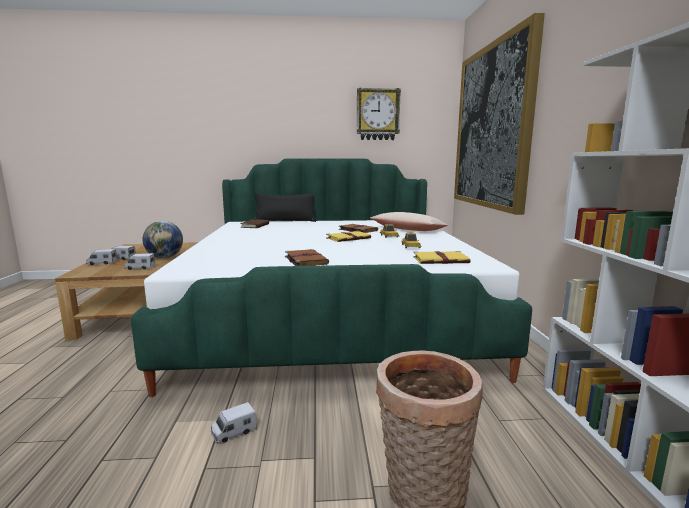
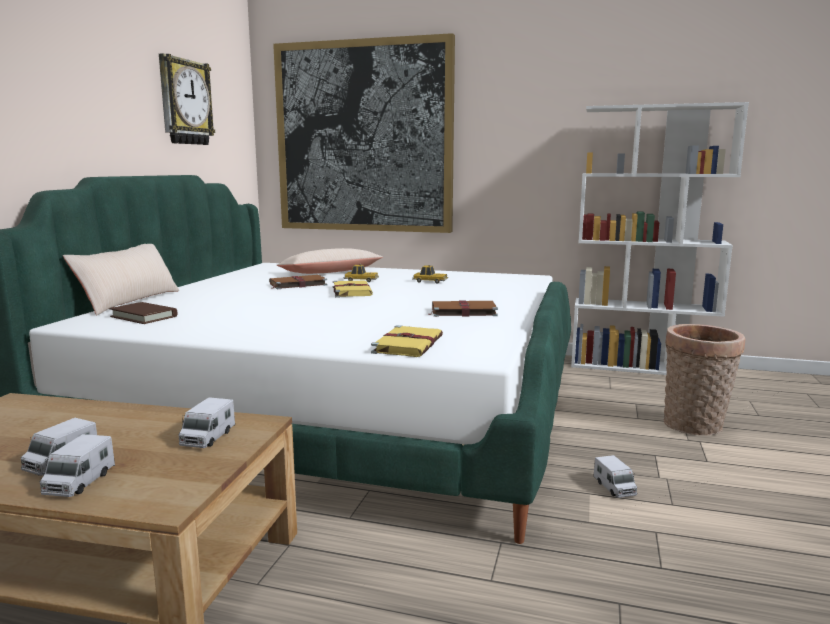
camera: 70 degrees left, 0 degrees up
(165, 257) = (134, 419): globe -> none
(285, 221) = (129, 301): black pillow -> beige pillow
(441, 260) = (501, 282): yellow book -> yellow book (408, 344)

